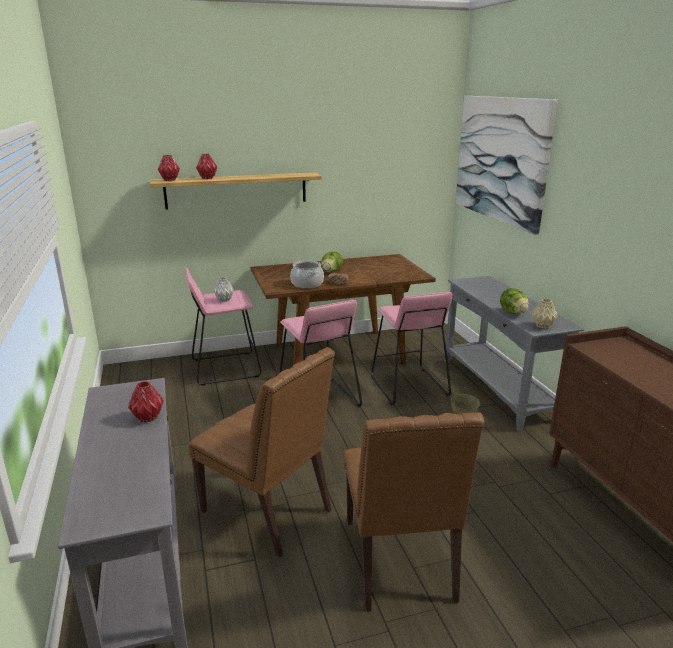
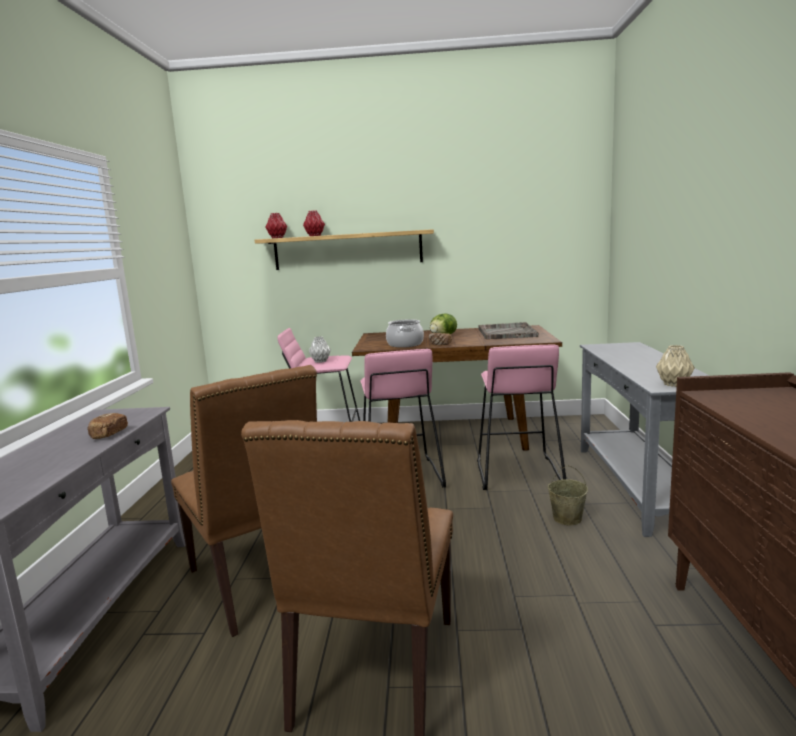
camera: 20 degrees right, 10 degrees down
(148, 417) = (108, 434): red vase -> bread
(381, 265) = (506, 332): none -> grey tray
(500, 159) = (645, 193): picture -> none
(513, 312) = (641, 372): lettuce -> none

